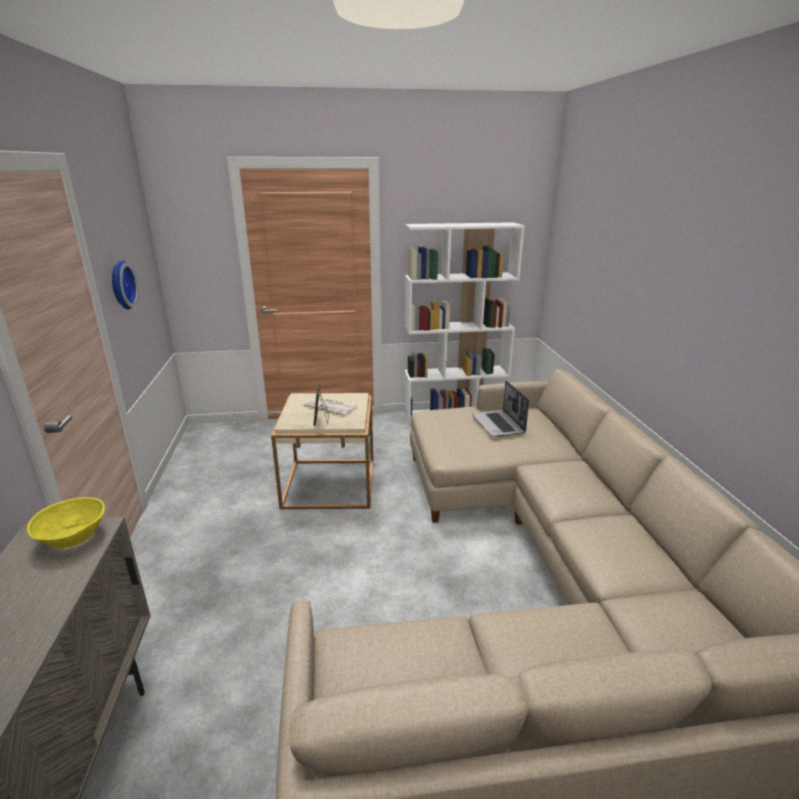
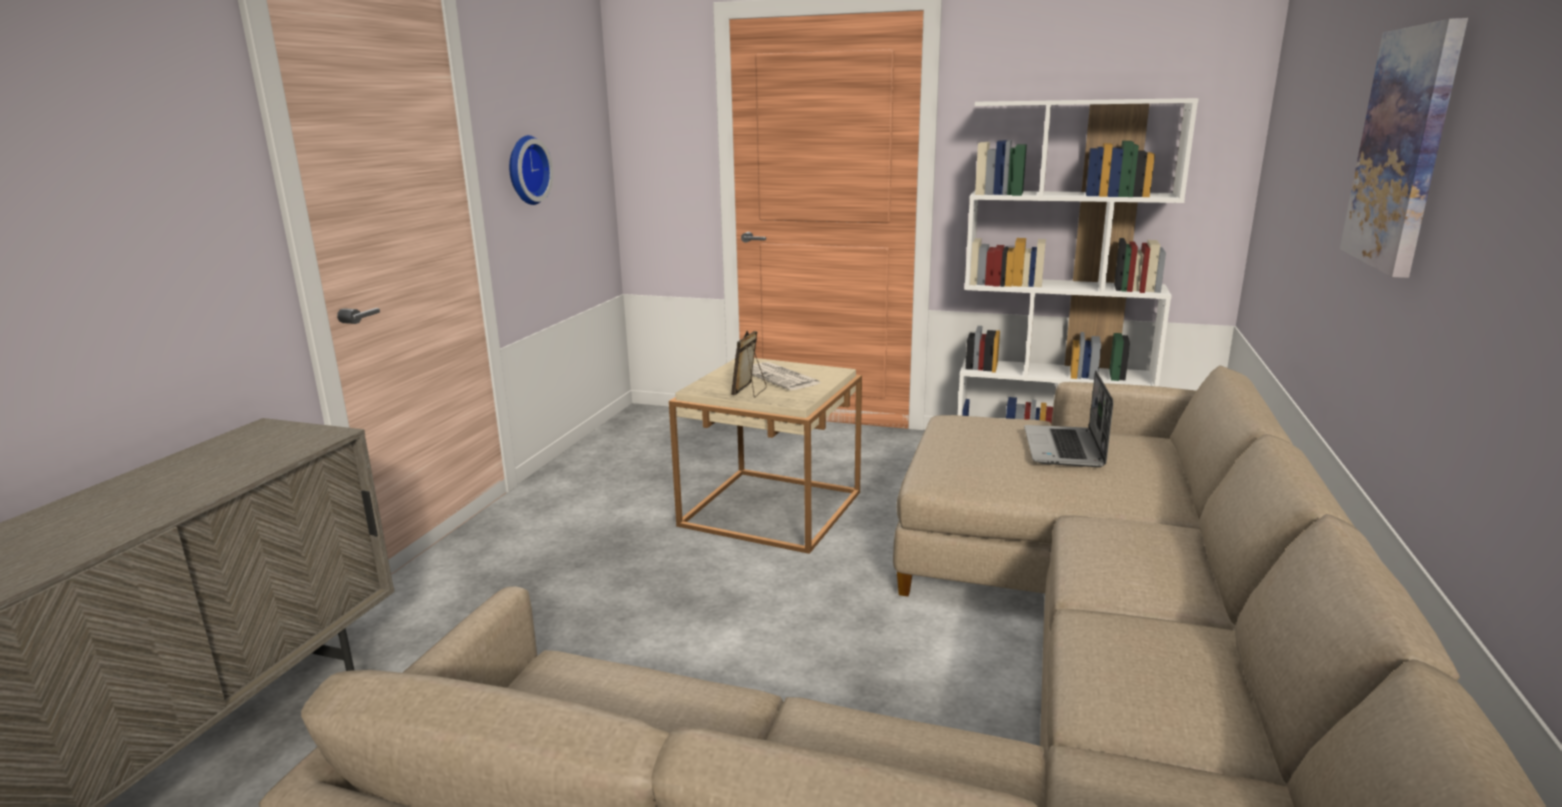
camera: 25 degrees right, 5 degrees down
(74, 537) = (292, 438): yellow bowl -> none
(665, 276) = (1403, 149): none -> picture

